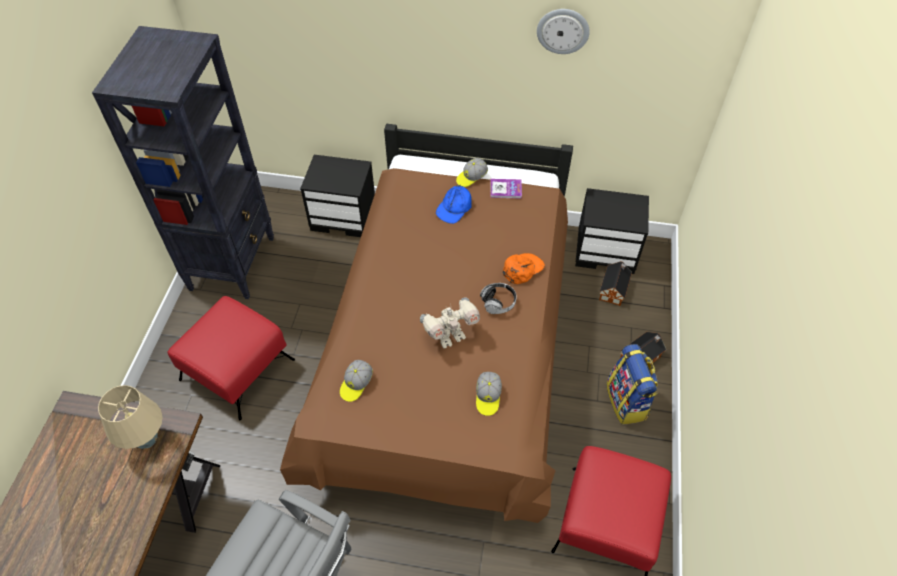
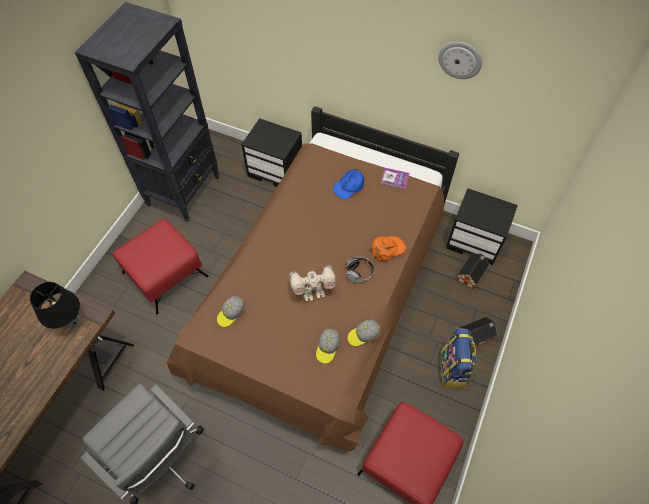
camera: 15 degrees right, 5 degrees up
(147, 440) = (70, 322): beige table lamp -> black table lamp
(471, 177) = (370, 163): cap -> cap (363, 335)

